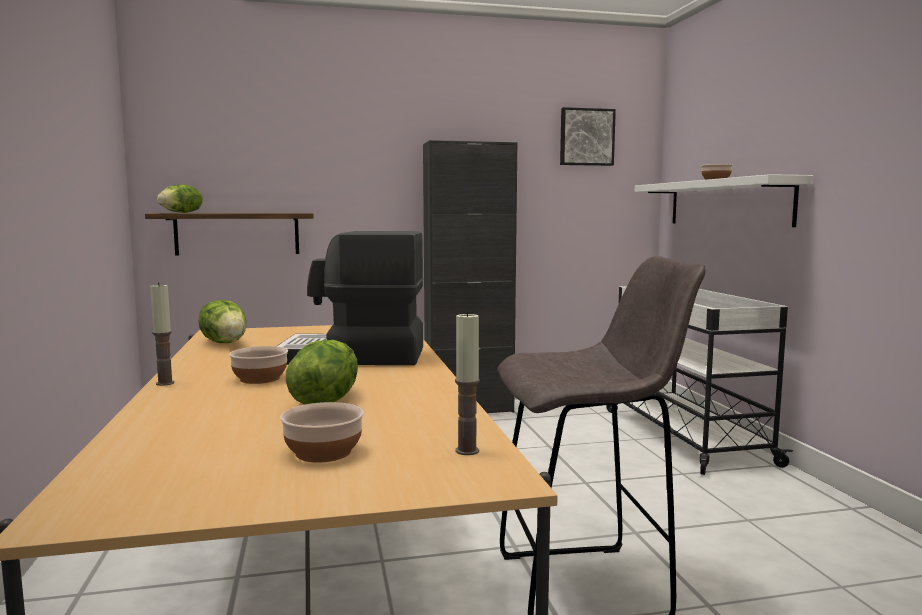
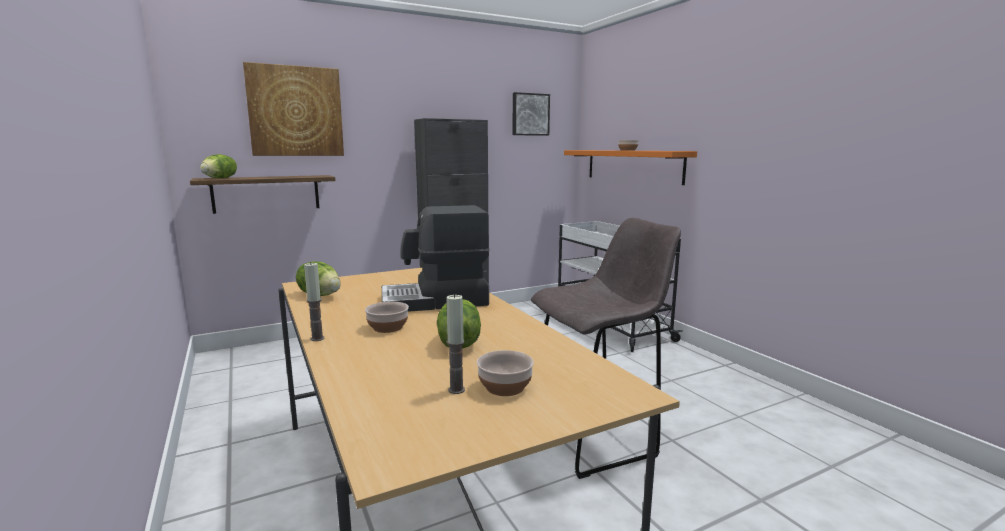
camera: 15 degrees left, 5 degrees up
(276, 135) = (295, 111): none -> picture
(467, 451) = (595, 374): candle -> candle (456, 390)
(727, 203) = (632, 165): white shelf -> orange shelf

